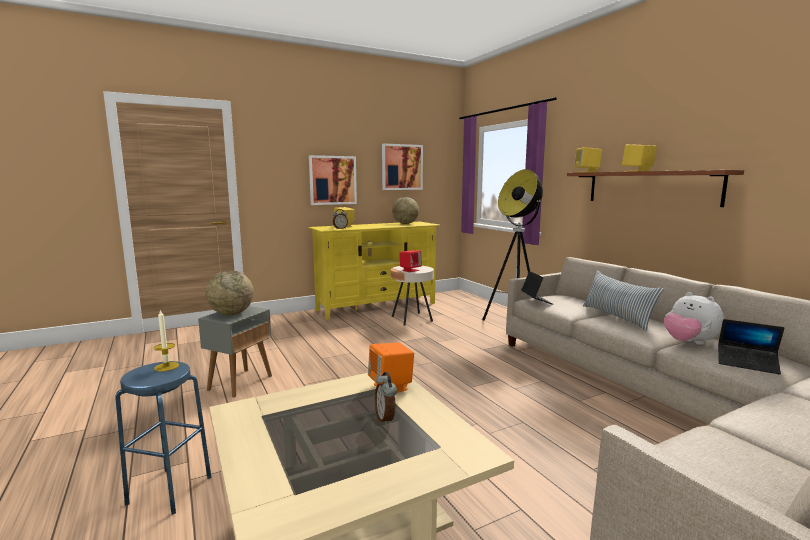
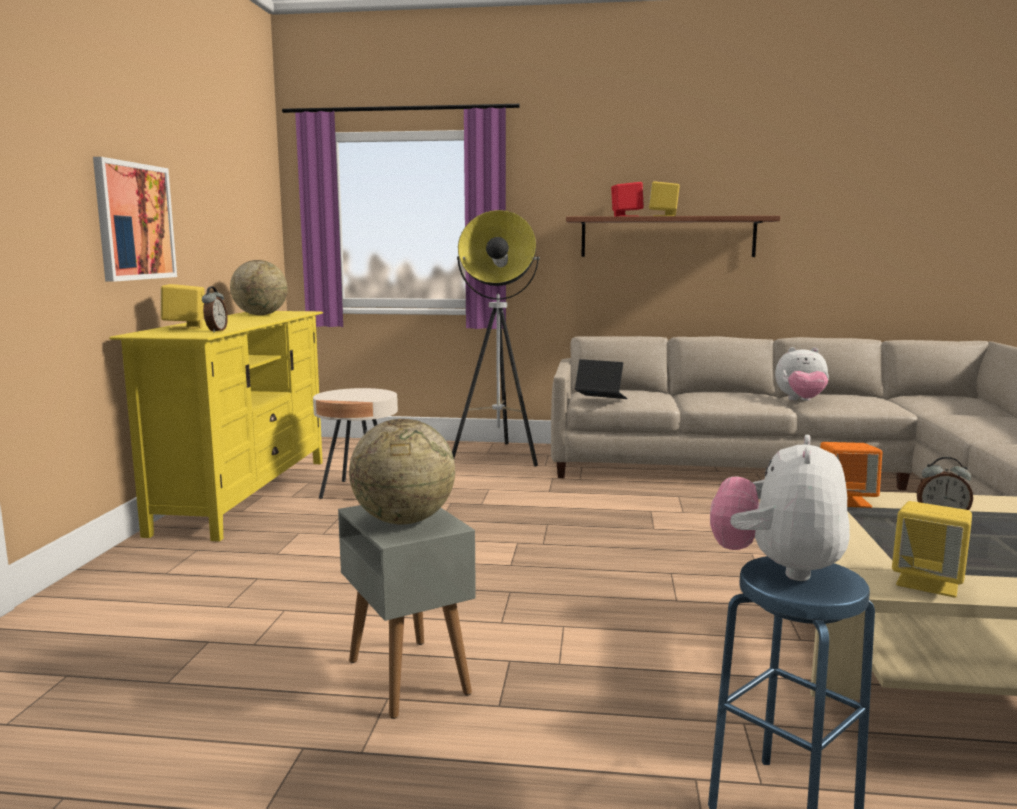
camera: 55 degrees left, 0 degrees up
(166, 367) = (777, 568): candle -> plush toy
(402, 167) = (221, 198): picture -> none
(410, 270) = (363, 397): red speaker -> red speaker (626, 216)
(587, 172) = (587, 216): yellow speaker -> yellow speaker (928, 583)
(617, 317) = (704, 395): pillow -> none
(747, 363) = (869, 403): laptop -> none

